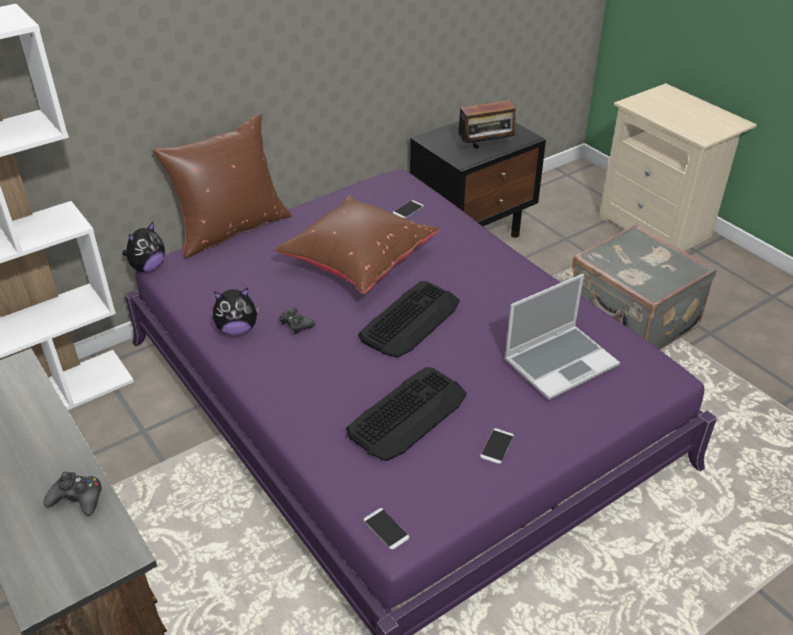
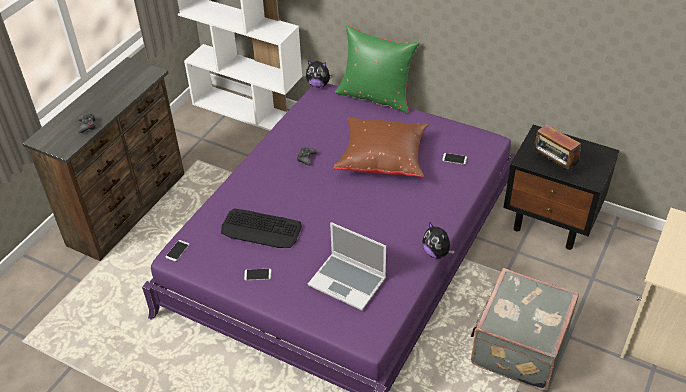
camera: 65 degrees right, 5 degrees up
(231, 229) = (376, 97): brown pillow -> green pillow
(237, 330) = (289, 139): plush toy -> plush toy (436, 253)
(410, 319) = (341, 201): keyboard -> none

